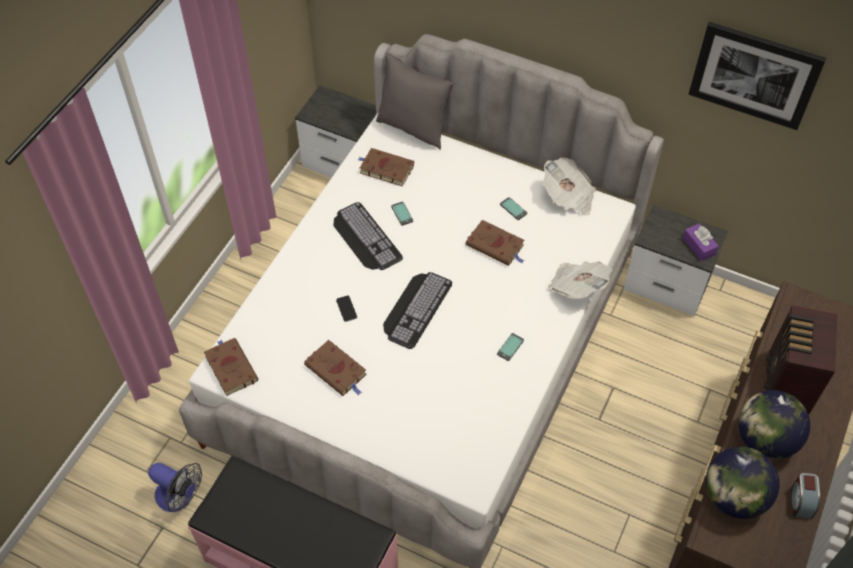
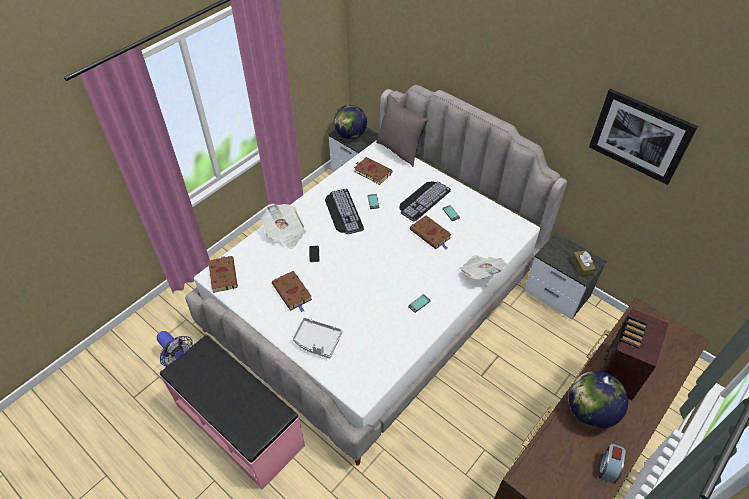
camera: 15 degrees right, 5 degrees down
(394, 429) = (317, 341): none -> grey tray
(415, 307) = (361, 263): keyboard -> keyboard (423, 199)
(568, 197) = (492, 213): newspaper -> newspaper (285, 233)
(698, 246) = (582, 267): purple tissue box -> brown tissue box
(734, 497) = (552, 450): globe -> globe (350, 135)

